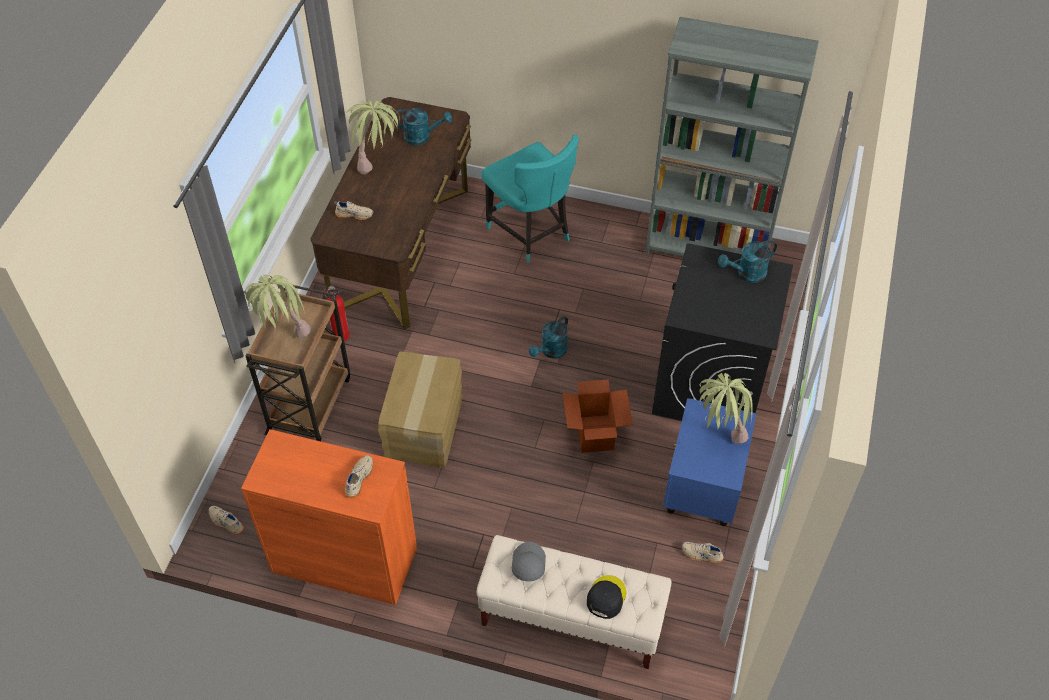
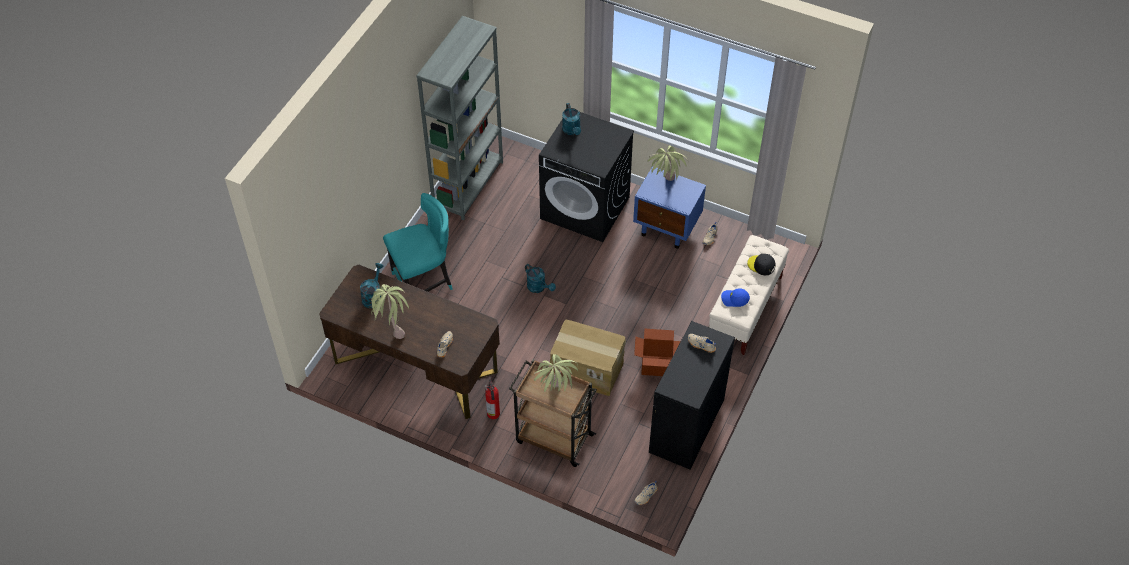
camera: 80 degrees left, 0 degrees up
(344, 559) = (686, 425): orange cabinet -> black cabinet
(527, 564) = (734, 299): grey cap -> blue cap
(595, 434) = (612, 275): cardboard box -> cardboard box (656, 366)

